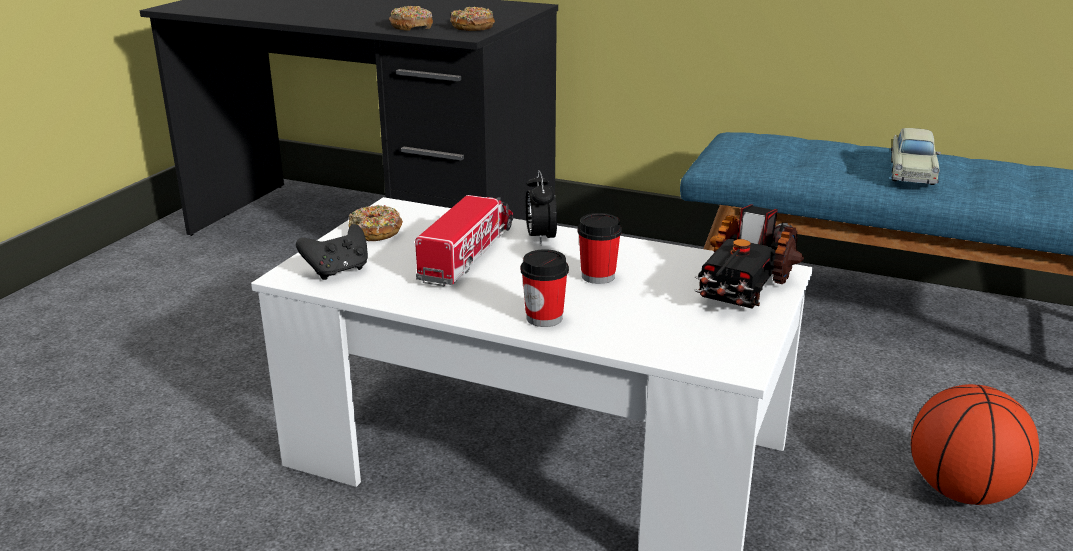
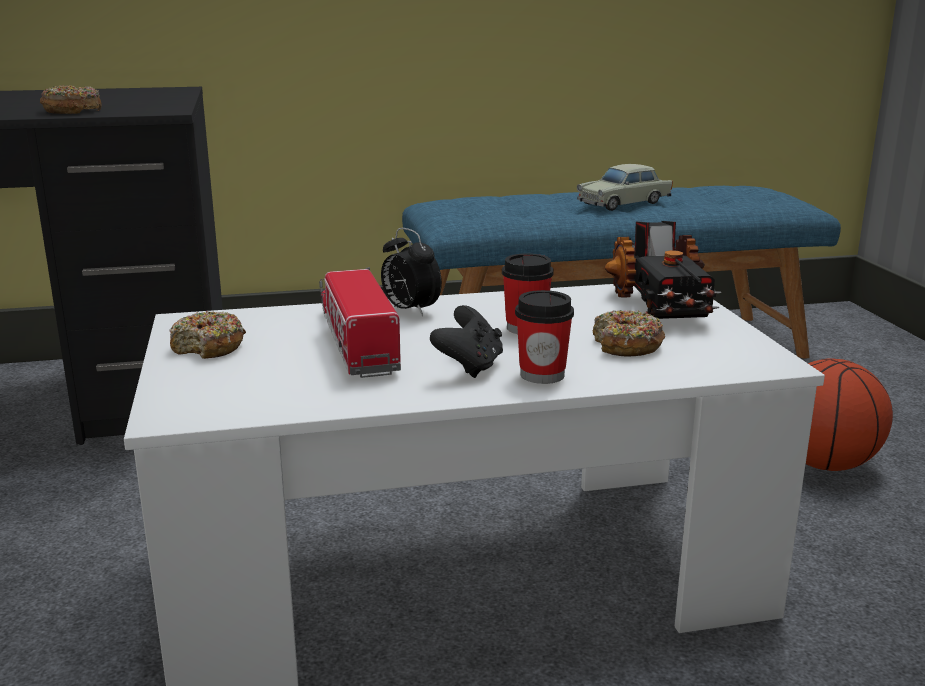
camera: 35 degrees left, 5 degrees down
(338, 271) = (229, 395): black game controller -> black game controller (469, 367)
(473, 27) = (154, 105): donut -> donut (626, 345)
(912, 171) = (624, 203): beige toy car -> beige toy car turned 75 degrees clockwise

